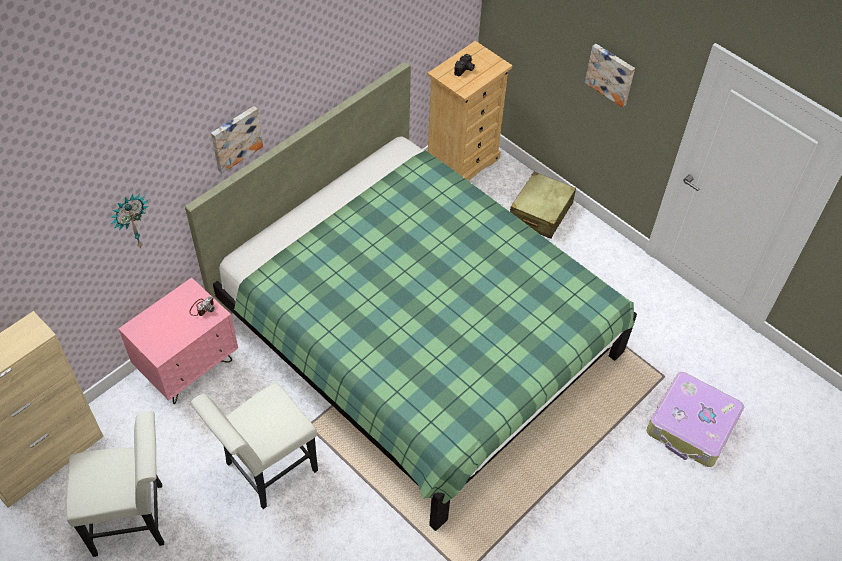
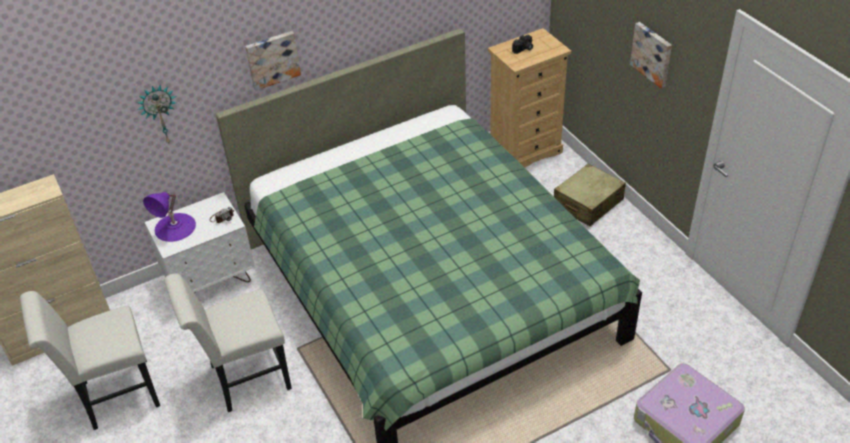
camera: 20 degrees right, 10 degrees down
(136, 518) = (113, 396): white chair -> white chair turned 150 degrees clockwise
(155, 328) = (175, 227): none -> purple table lamp
(189, 367) = (211, 280): pink nightstand -> white nightstand

